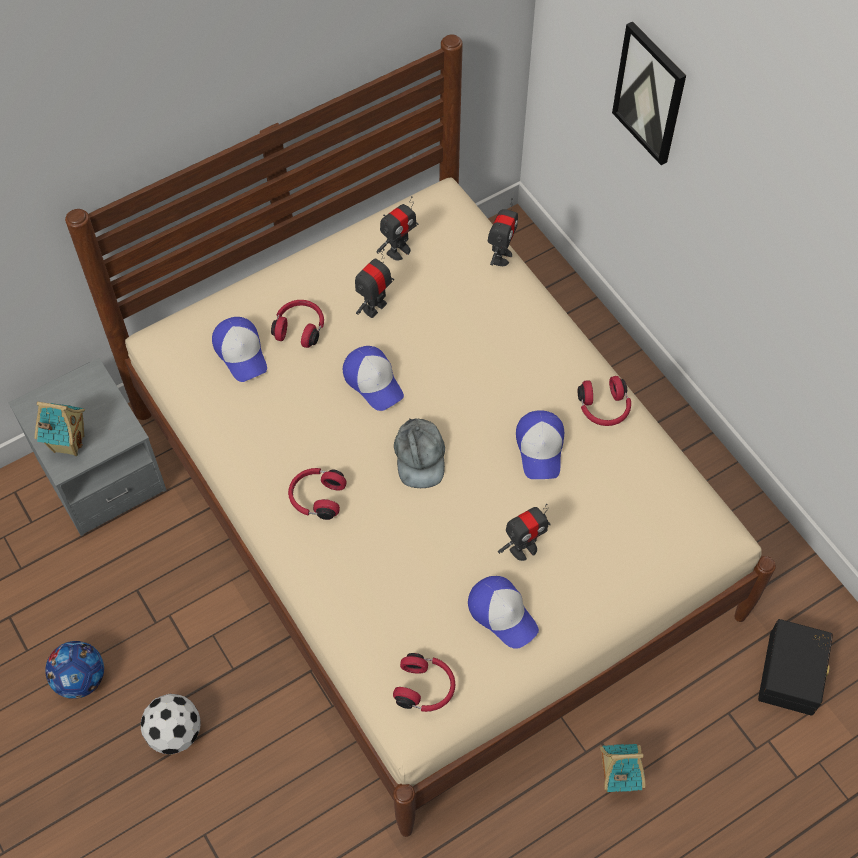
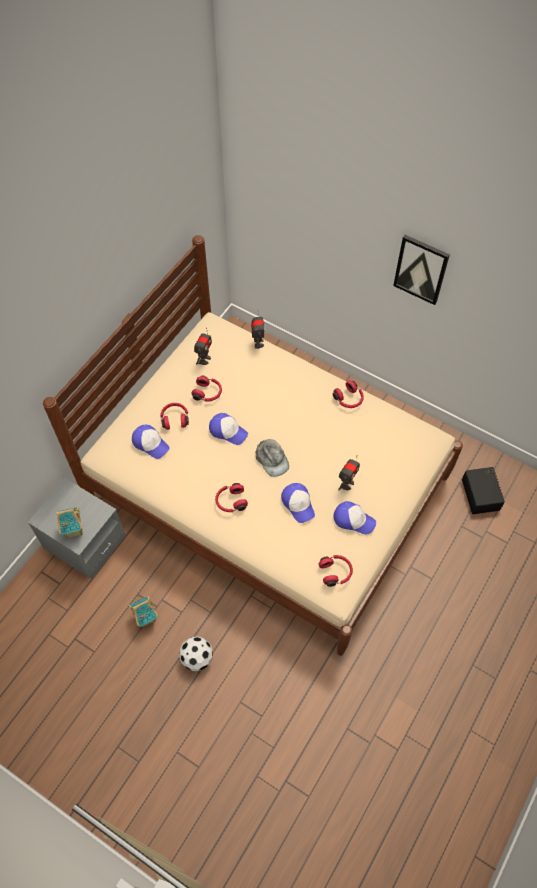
camera: 25 degrees left, 0 degrees up
(81, 679) = (132, 653): football -> none
(374, 307) = (208, 393): toy robot -> red headphones
(540, 448) = (329, 431): cap -> cap (298, 504)
(616, 778) = (426, 581): toy house -> toy house (145, 618)
(650, 93) = (314, 231): picture -> picture (421, 269)

